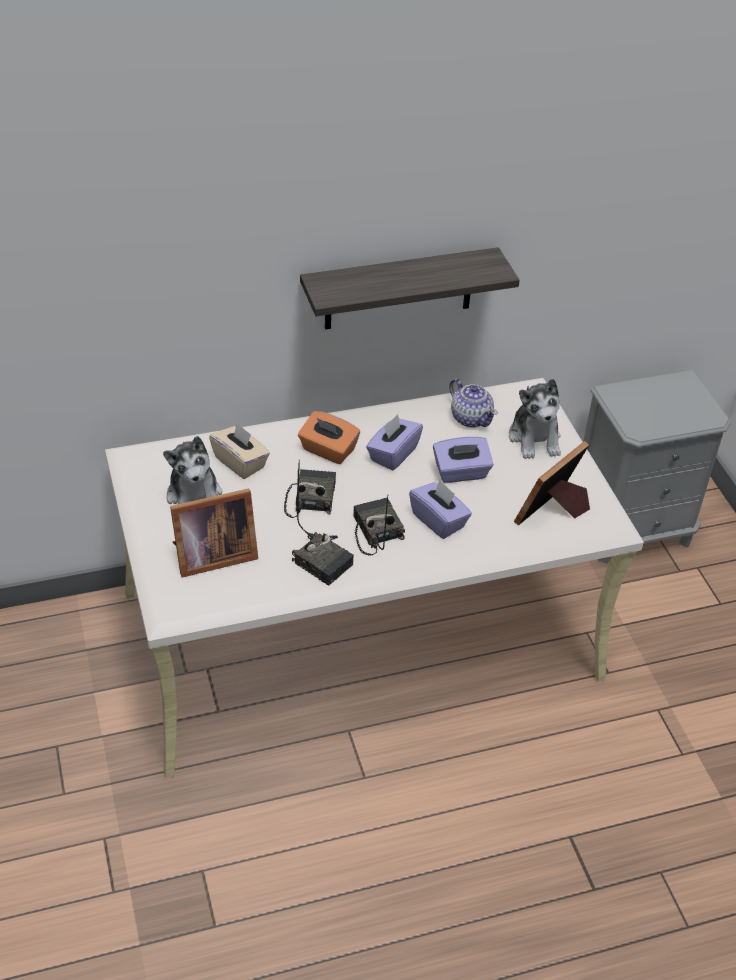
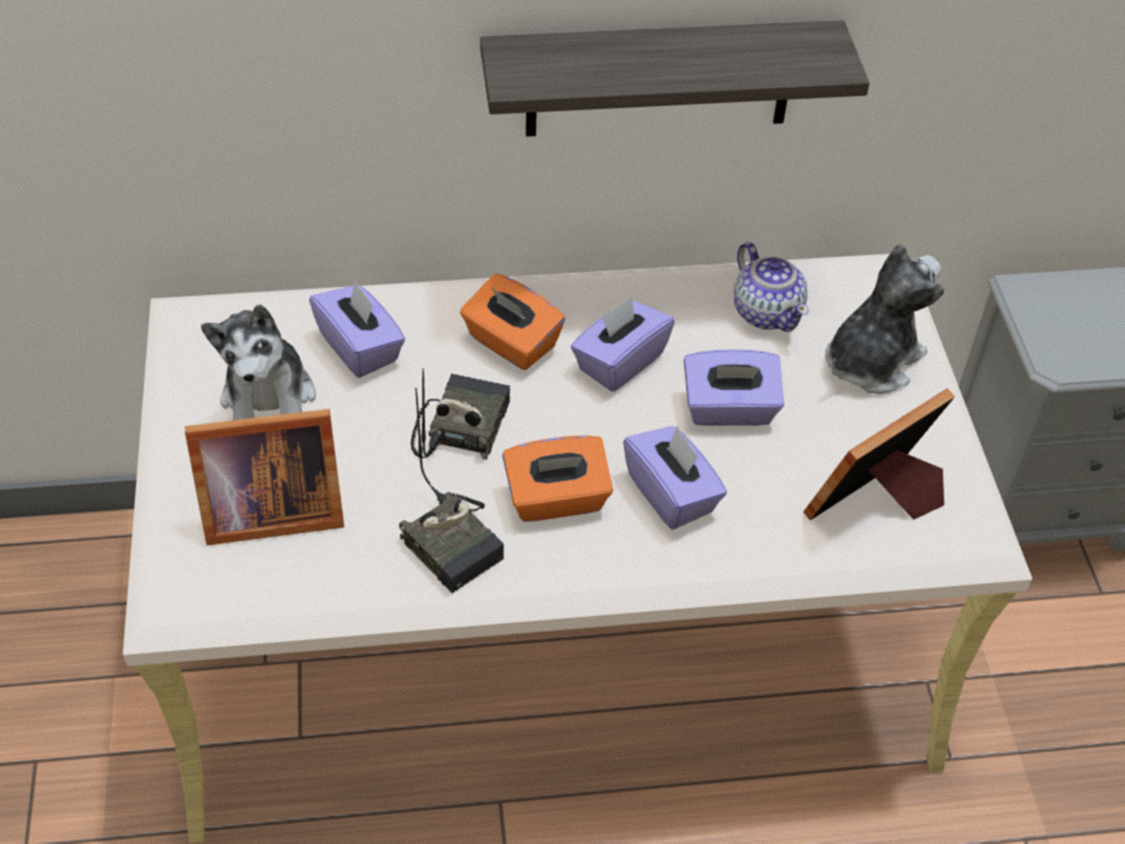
camera: 10 degrees right, 5 degrees up
(240, 462) = (360, 348): beige tissue box -> purple tissue box
(375, 531) = (557, 500): radio -> orange tissue box
(535, 438) = (870, 361): plush toy -> plush toy turned 135 degrees counterclockwise

